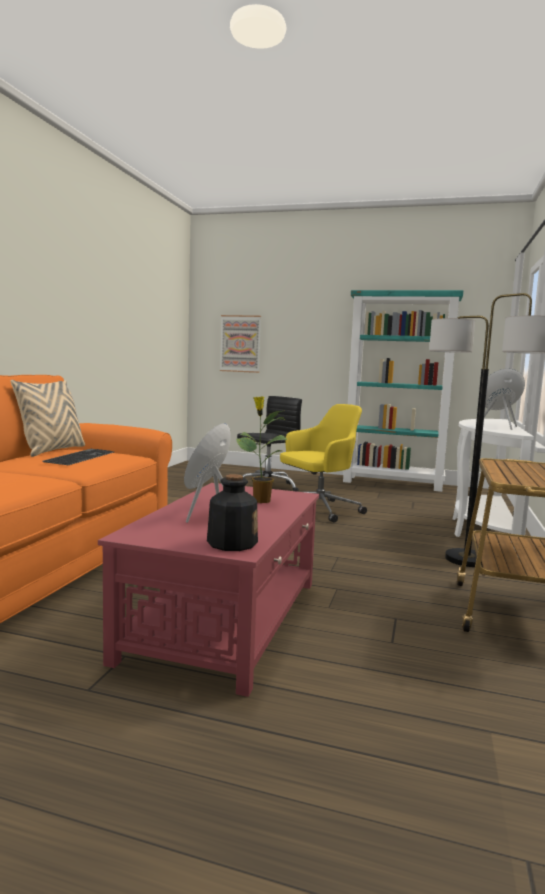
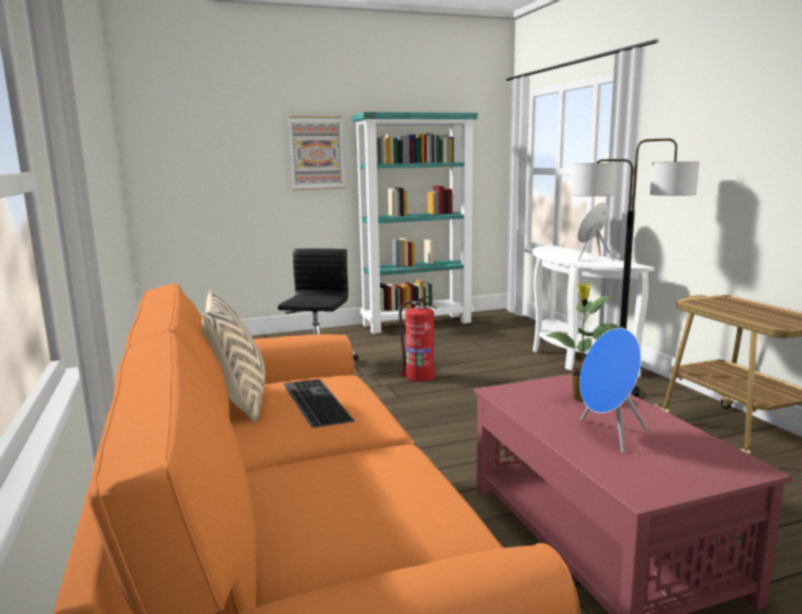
camera: 35 degrees left, 5 degrees up
(231, 543) = (721, 462): bottle -> none
(240, 343) = (207, 180): picture -> picture (316, 153)
(318, 510) = (419, 376): yellow office chair -> fire extinguisher

